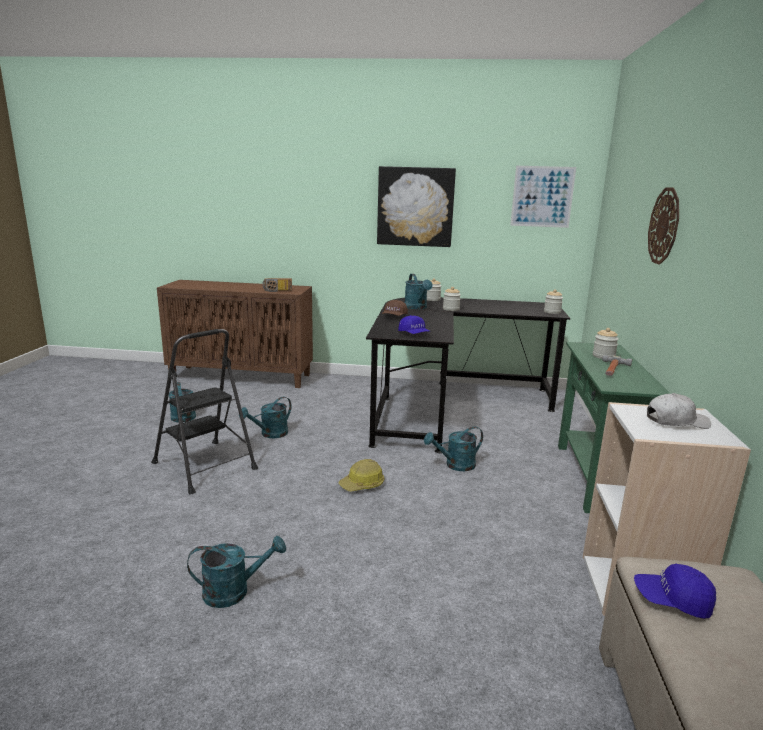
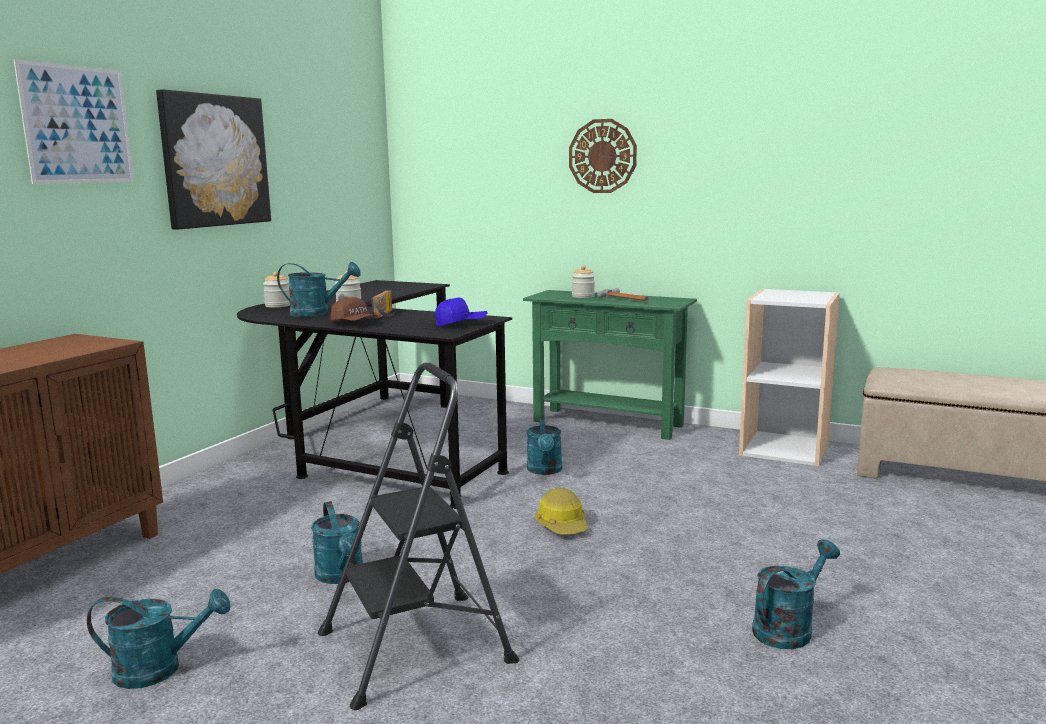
camera: 70 degrees left, 5 degrees down
(234, 591) = (788, 628): turquoise watering can -> turquoise watering can turned 45 degrees clockwise
(277, 291) = (76, 349): radio -> radio (386, 314)
(542, 196) = (344, 141): picture -> picture (77, 125)
(552, 312) = (417, 284): jar -> none
(672, 601) = (924, 384): blue cap -> none
(676, 421) = (791, 295): white cap -> none

